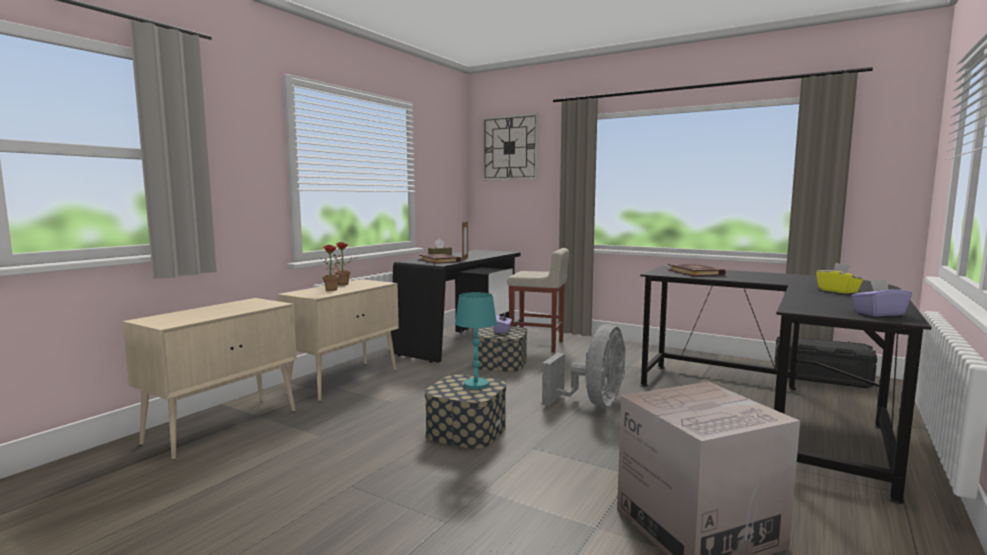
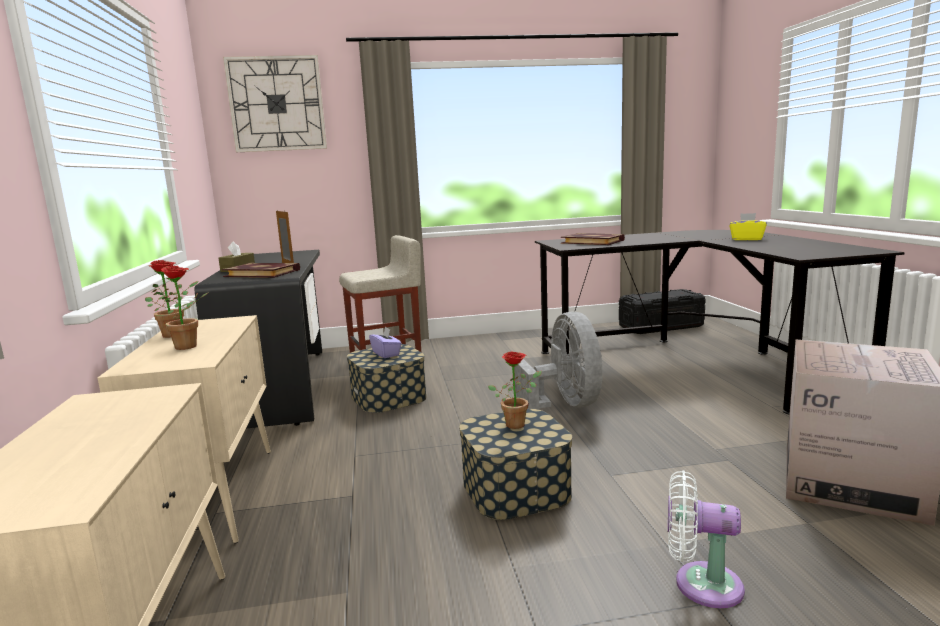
camera: 40 degrees left, 5 degrees up
(457, 512) = (700, 584): none -> white fan
(476, 385) = (518, 423): turquoise table lamp -> potted plant
(878, 313) = (845, 249): purple tissue box -> none

